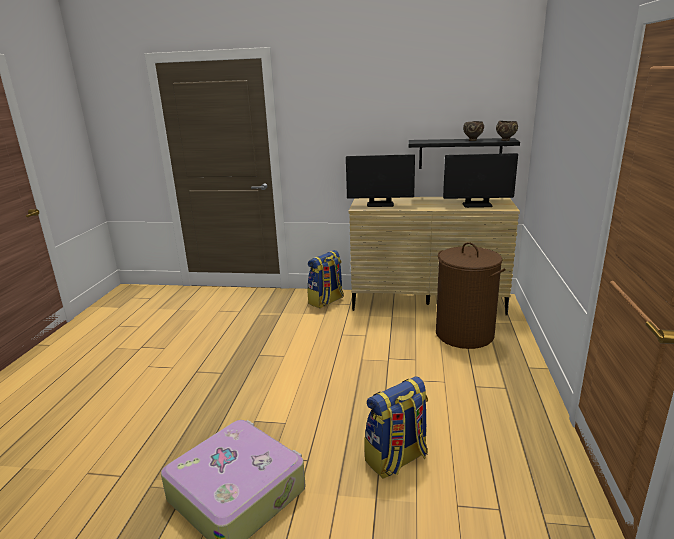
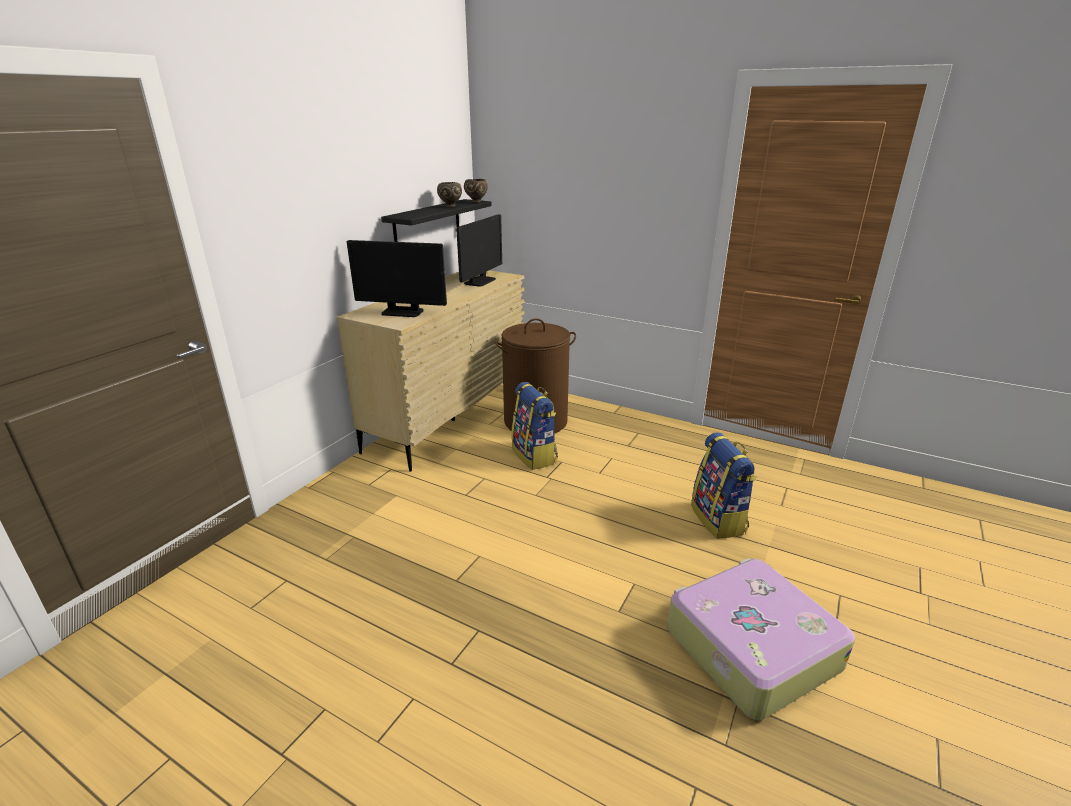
camera: 70 degrees left, 5 degrees up
(326, 301) = (359, 485): backpack -> backpack (535, 455)
(380, 204) = (402, 312): monitor -> monitor turned 75 degrees clockwise

